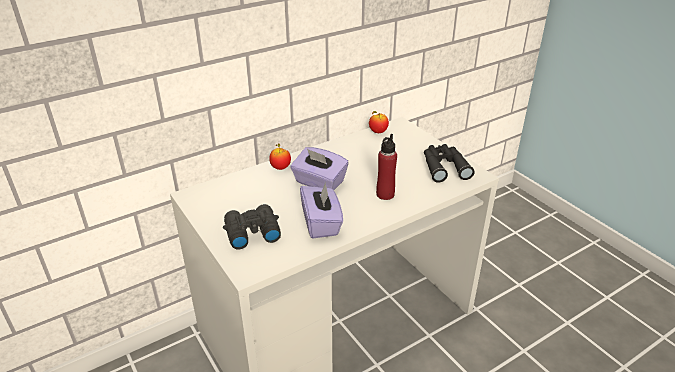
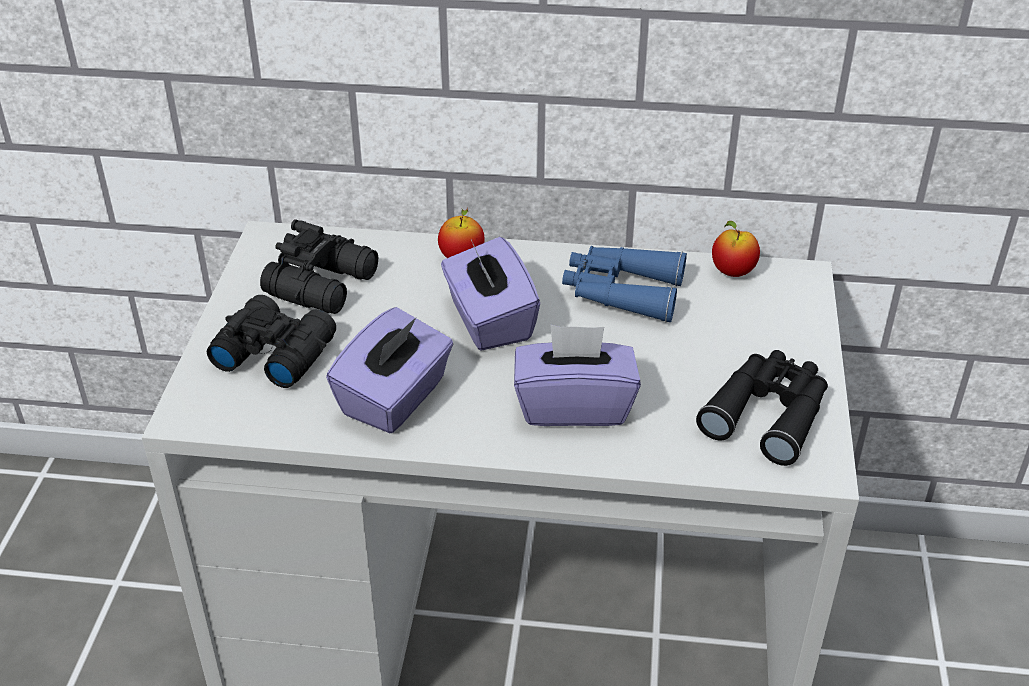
camera: 40 degrees right, 5 degrees up
(238, 200) = (325, 284): none -> black binoculars
(351, 153) = (621, 292): none -> blue binoculars
(385, 194) = (574, 405): red bottle -> purple tissue box

